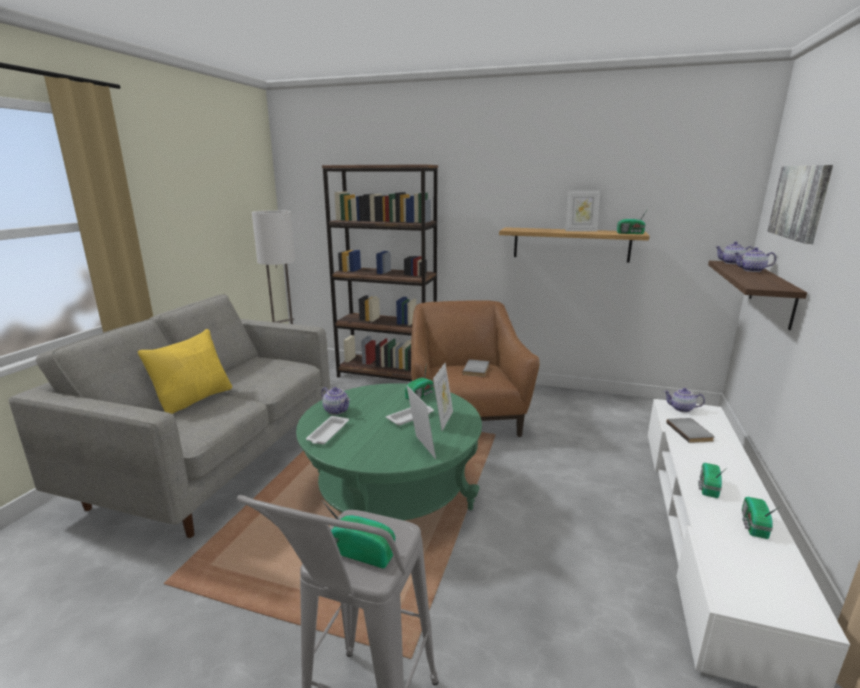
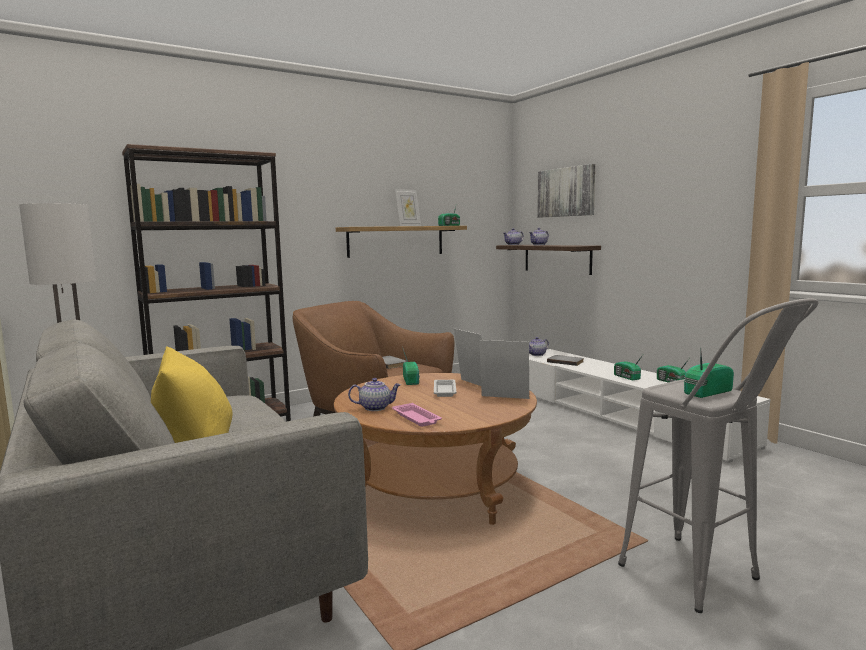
camera: 50 degrees left, 10 degrees down
(327, 433) = (417, 418): white tray -> pink tray
(392, 493) = (436, 487): green coffee table -> brown coffee table

